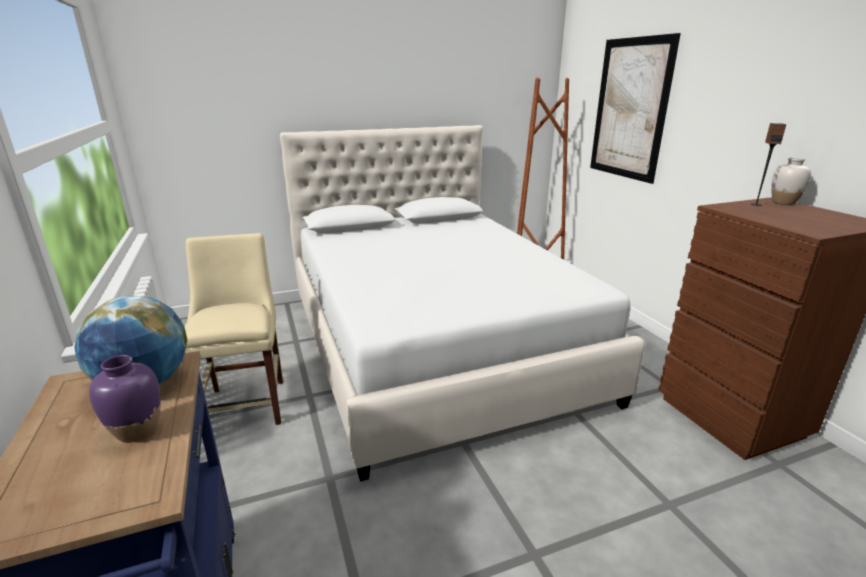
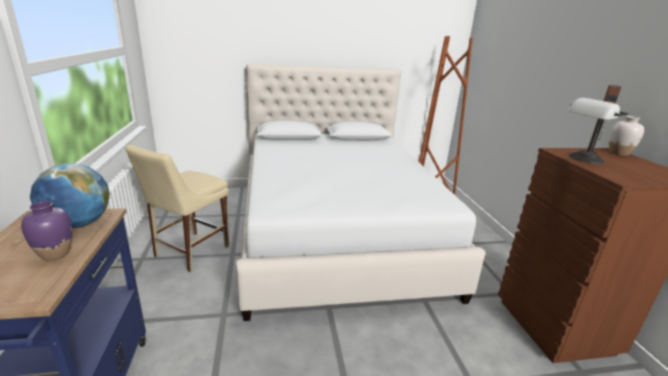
camera: 10 degrees right, 0 degrees up
(247, 403) = (189, 252): beige chair -> beige chair turned 150 degrees counterclockwise
(630, 109) = (516, 65): picture -> none
(754, 213) = (583, 159): none -> table lamp

